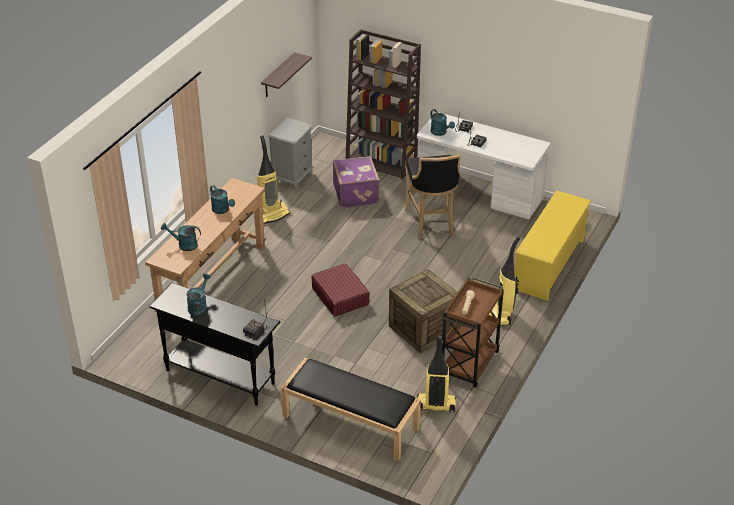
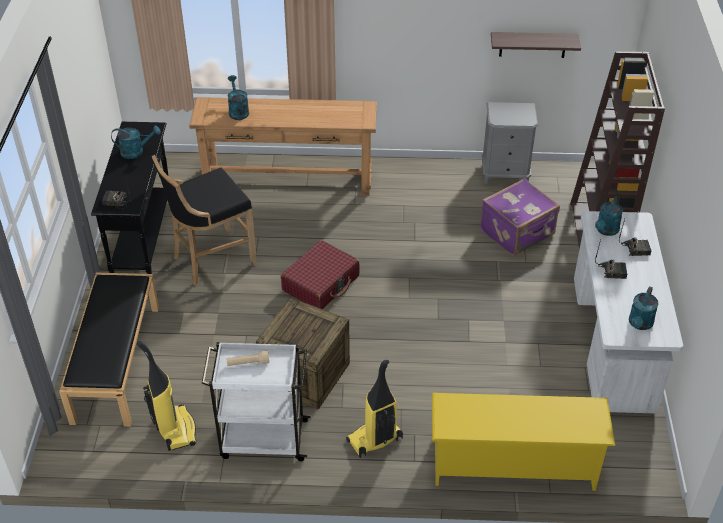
camera: 65 degrees right, 5 degrees up
(222, 210) = (313, 114): turquoise watering can -> turquoise watering can (639, 324)
(272, 214) = (427, 181): vacuum cleaner -> none
(431, 223) = (512, 317): black stool -> black stool (211, 259)
(469, 365) = (262, 439): brown cart -> white cart

